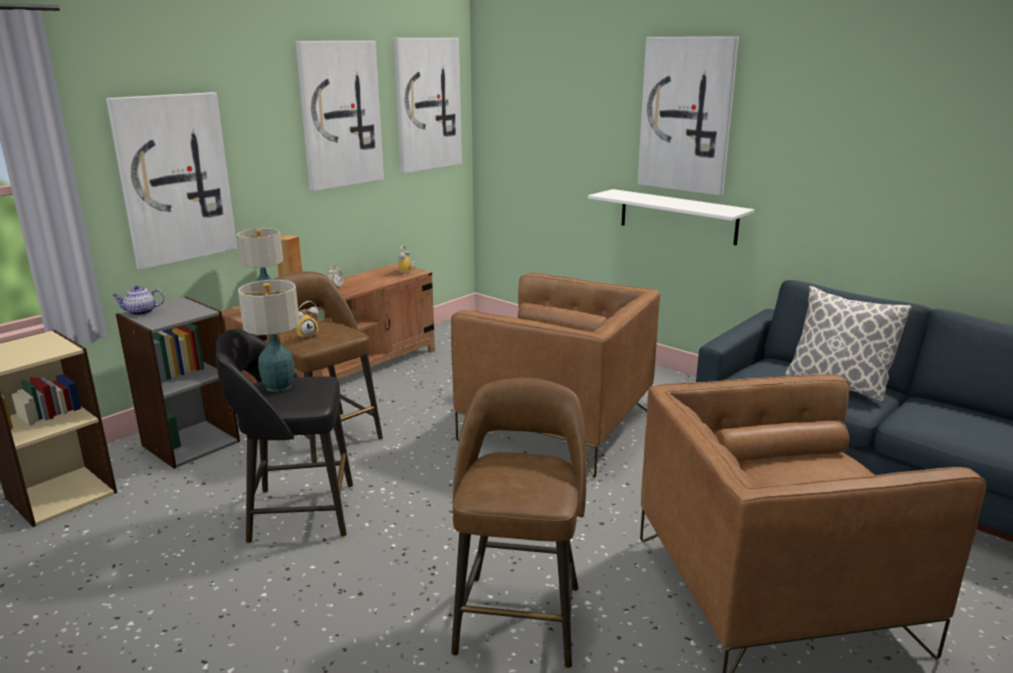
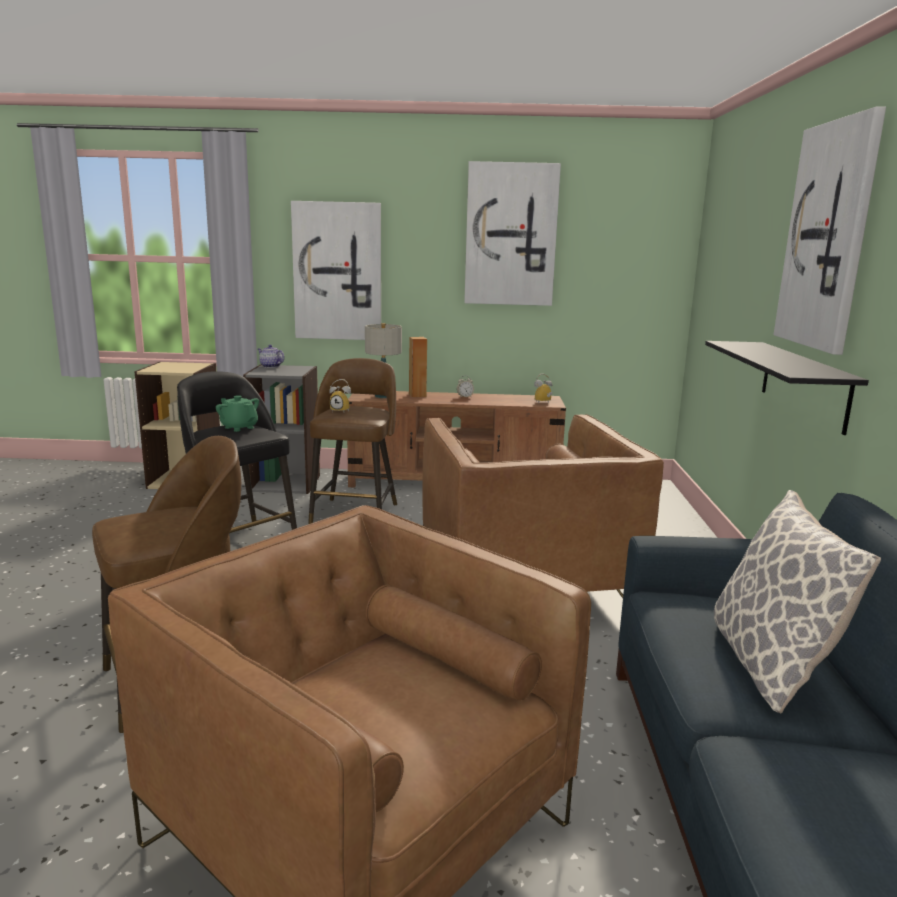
camera: 50 degrees right, 5 degrees down
(279, 386) = (239, 427): table lamp -> green teapot
(427, 104) = (628, 235): picture -> none
(677, 216) = (803, 384): white shelf -> black shelf

